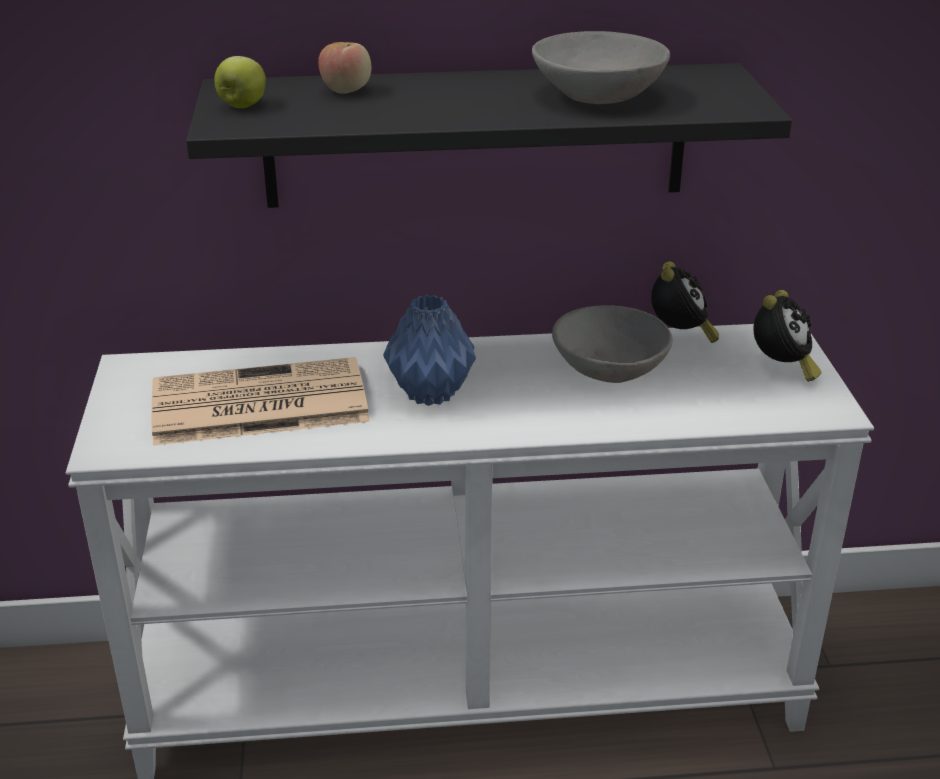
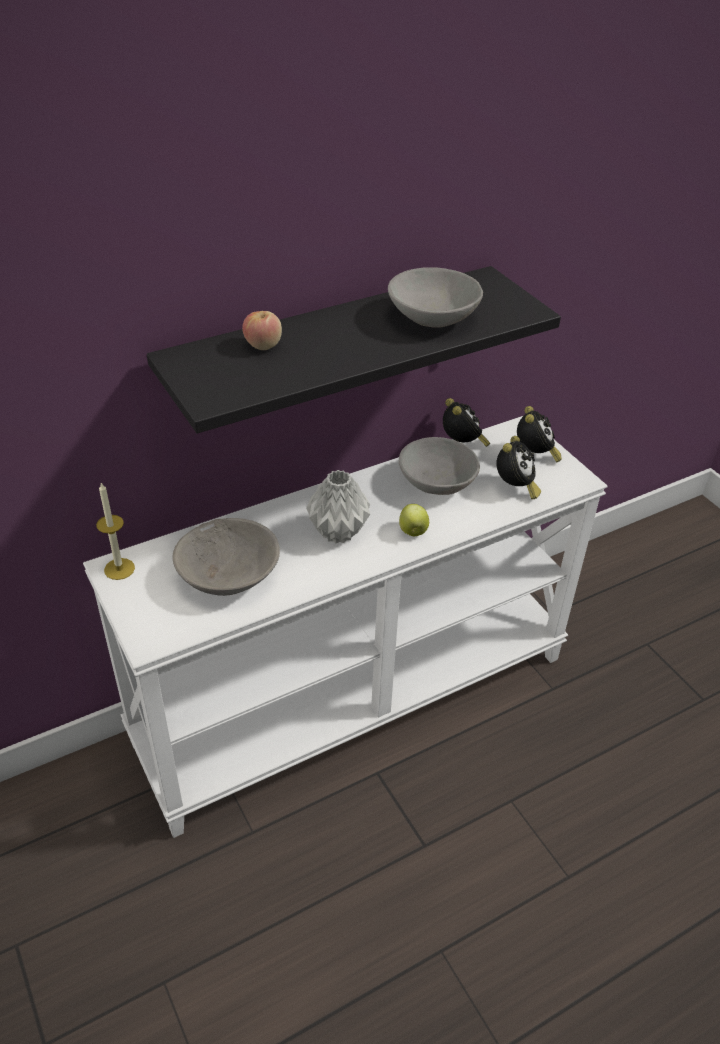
camera: 25 degrees left, 10 degrees up
(135, 370) = (119, 569): none -> candle
(242, 106) = (204, 377): apple -> apple (413, 532)
(256, 404) = (228, 574): newspaper -> grey bowl
(428, 393) = (337, 533): blue vase -> grey vase
(722, 399) = (515, 488): none -> alarm clock

